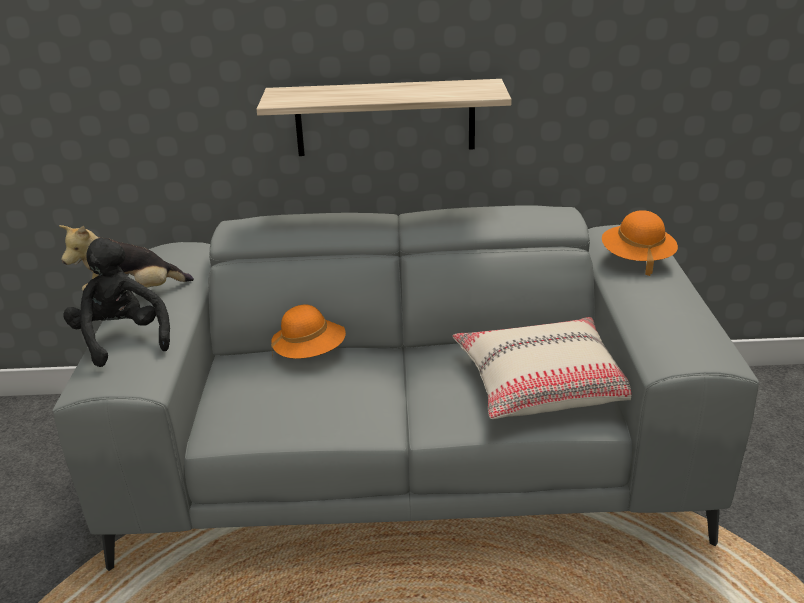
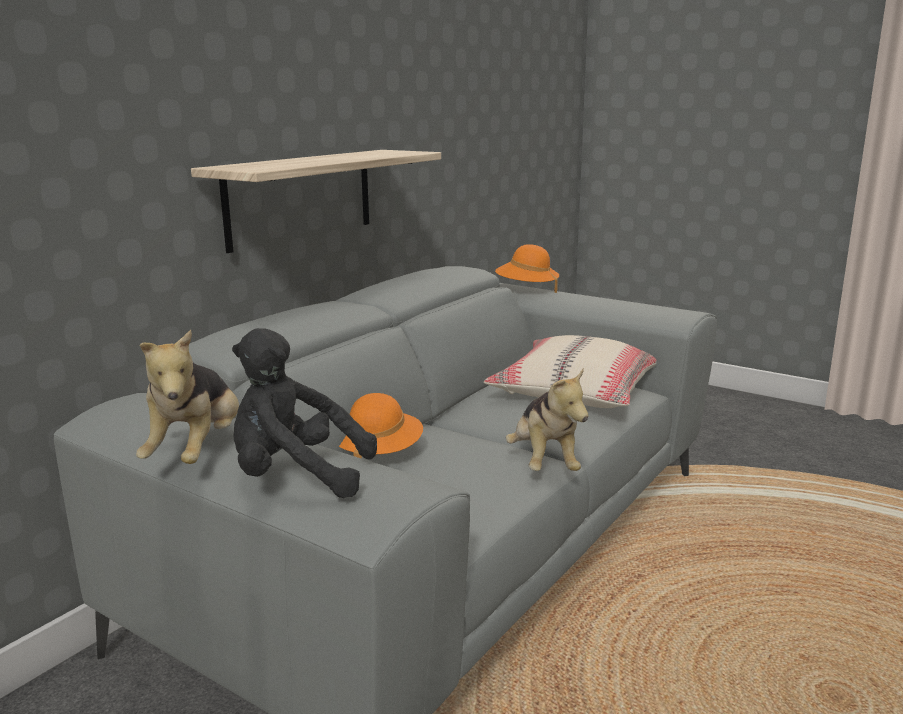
camera: 55 degrees left, 10 degrees down
(378, 426) = (544, 463): none -> plush toy

